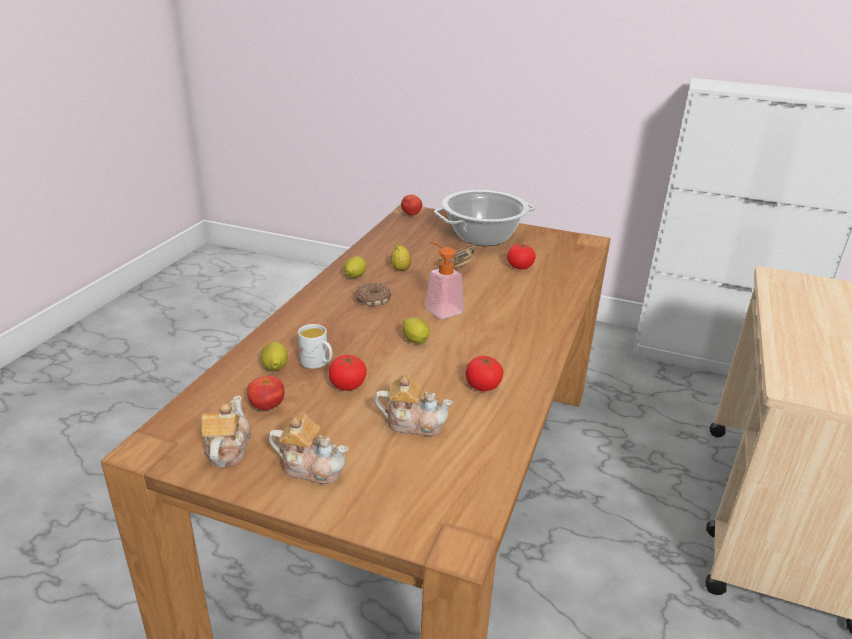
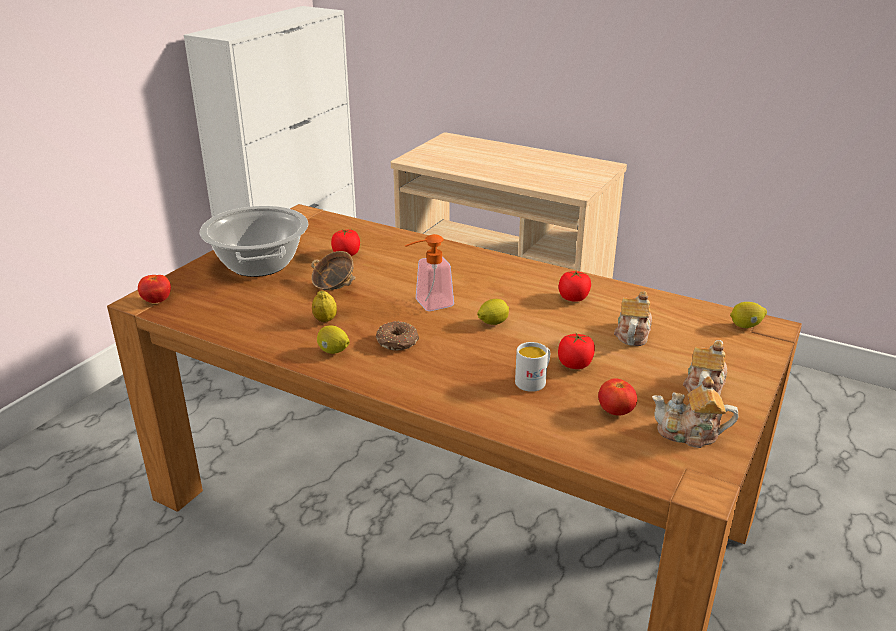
camera: 80 degrees left, 0 degrees up
(275, 368) = (542, 408): lemon -> lemon (745, 326)

